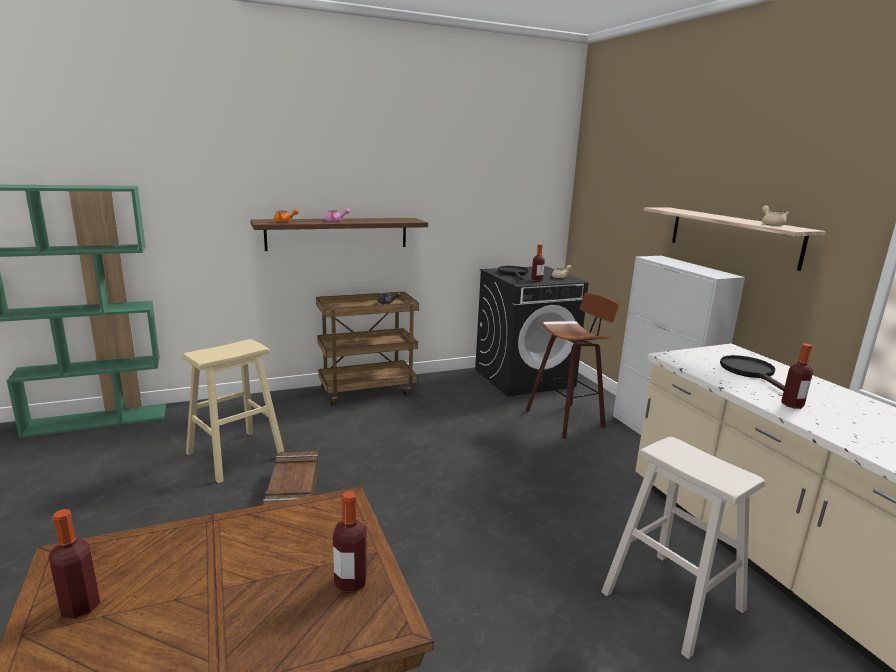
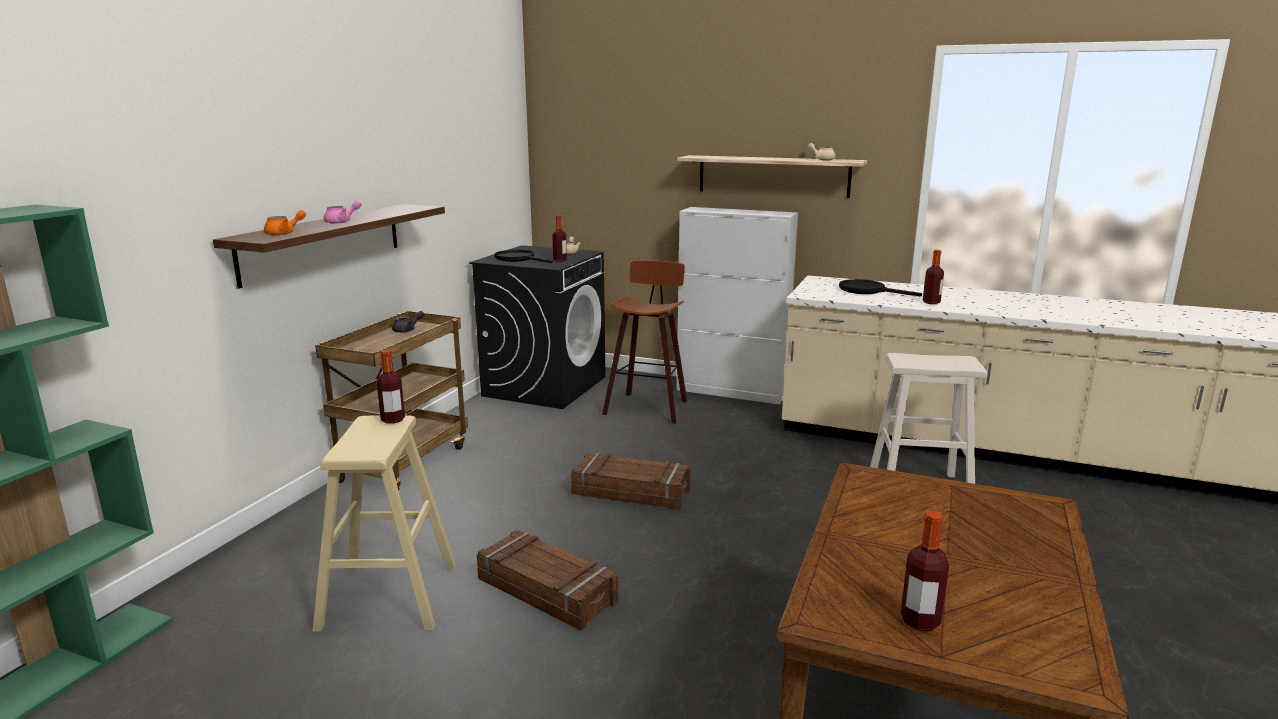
camera: 45 degrees left, 0 degrees up
(350, 583) = (985, 505): bottle -> bottle (393, 420)
(446, 468) = (631, 491): none -> crate

